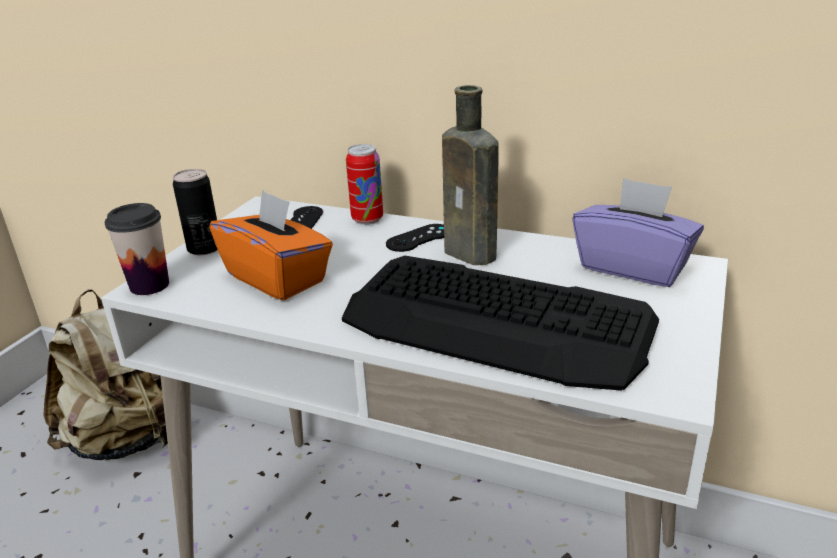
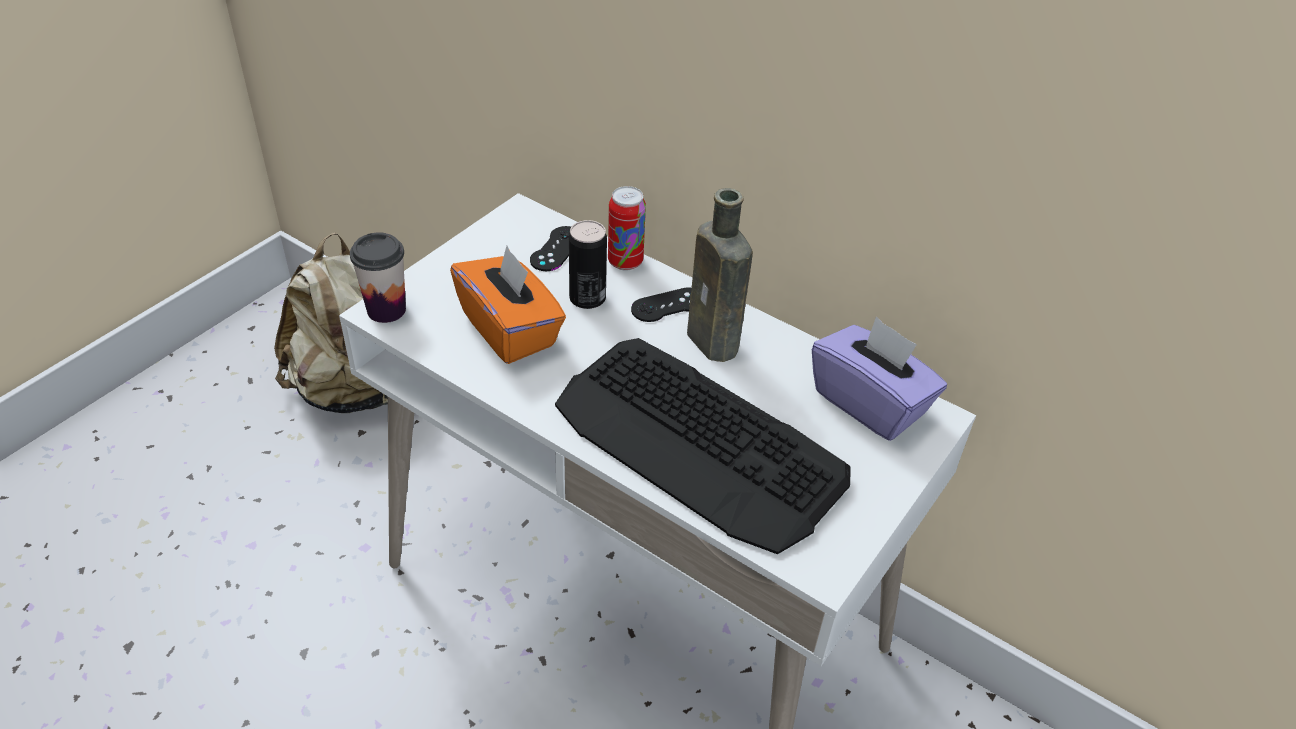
camera: 10 degrees right, 15 degrees up
(204, 248) = (448, 268): can -> can (587, 298)

